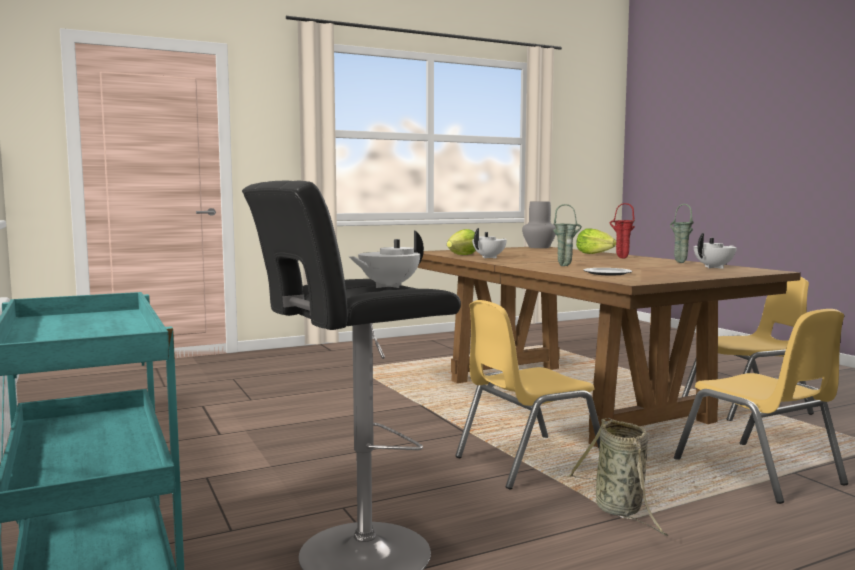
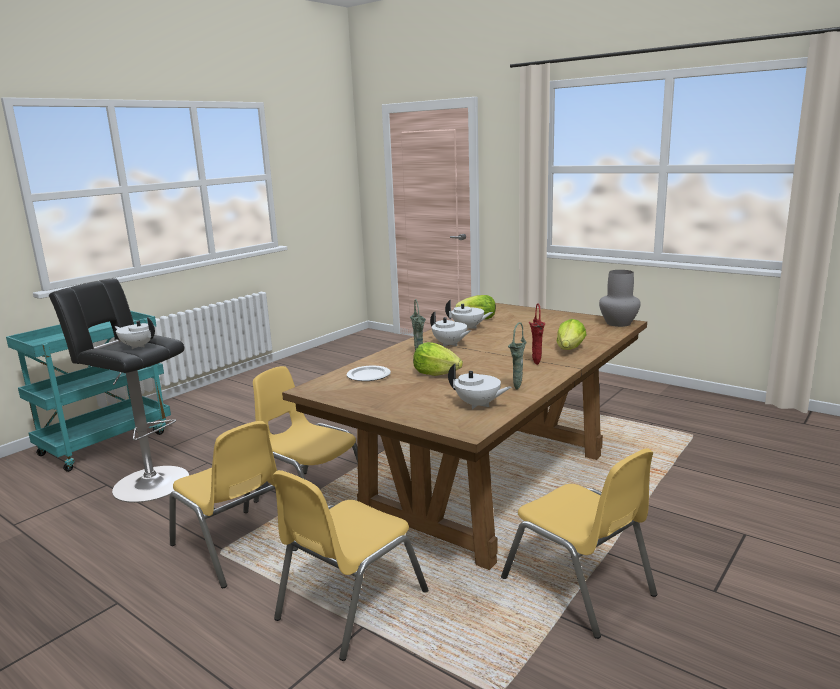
camera: 65 degrees right, 10 degrees up
(536, 261) = (450, 344): none -> white teapot
(620, 510) = (234, 547): basket -> yellow chair
(623, 267) = (436, 374): none -> lettuce

